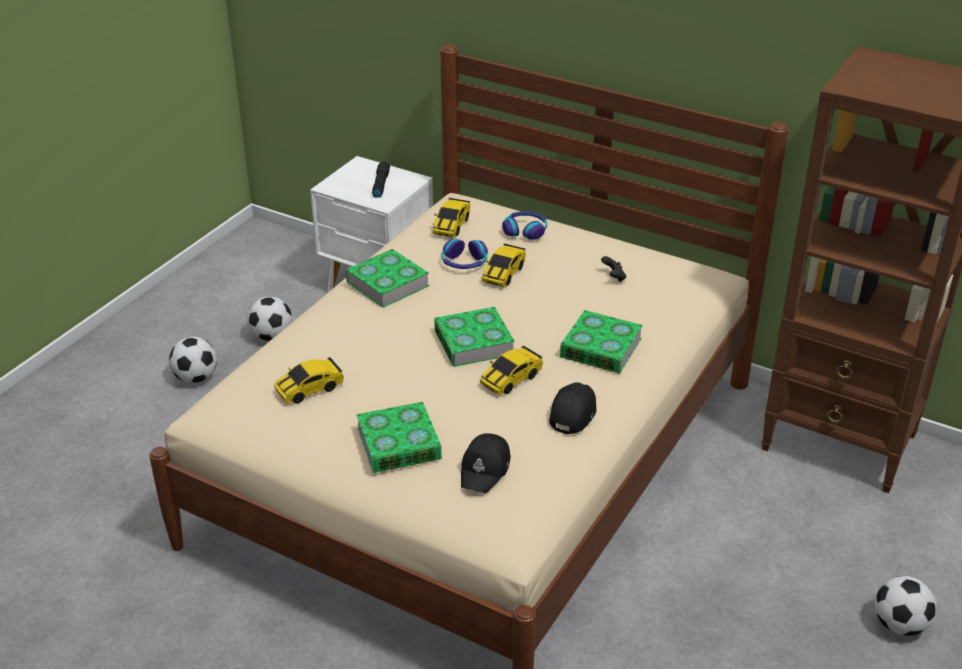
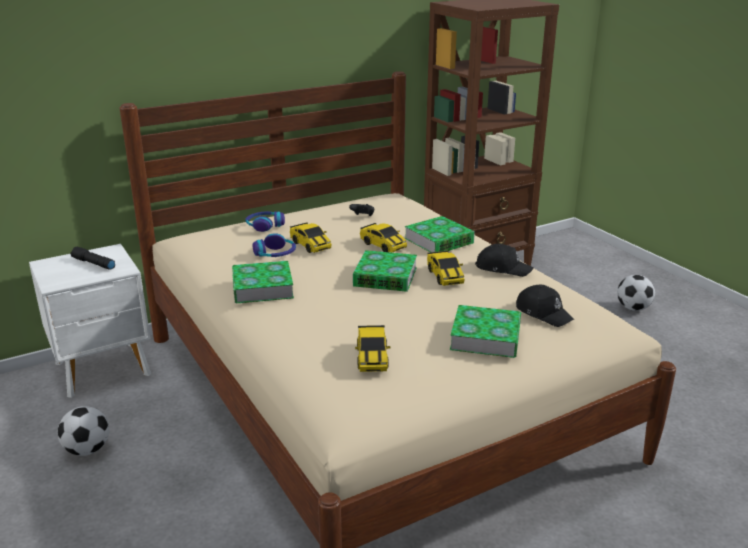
camera: 60 degrees left, 10 degrees down
(196, 378) = (84, 520): football -> none
(451, 225) = (217, 246): toy car -> toy car (383, 245)
(573, 413) = (503, 268): black cap -> black cap turned 150 degrees clockwise

